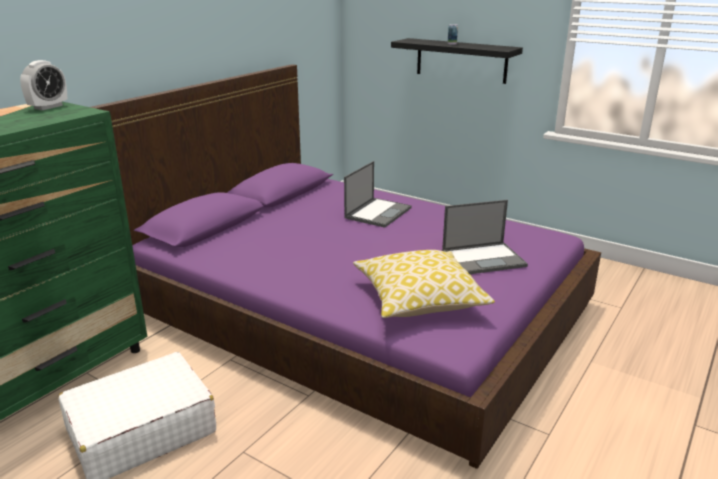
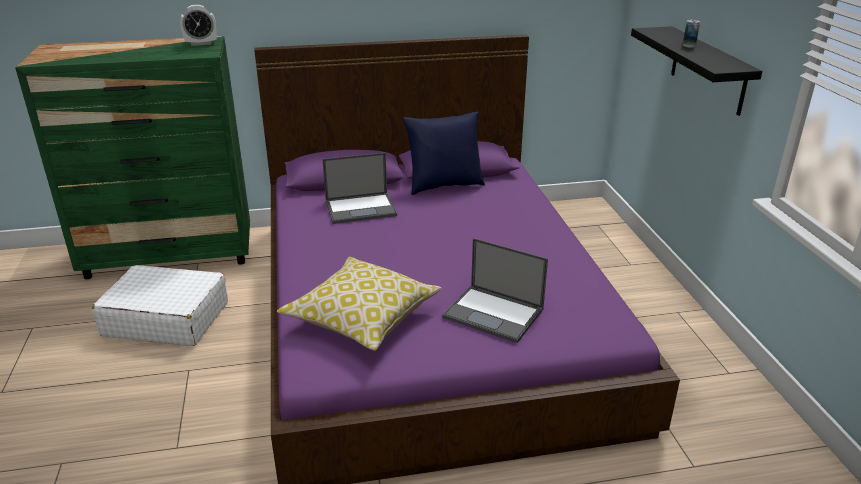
camera: 45 degrees right, 5 degrees up
(294, 204) = (444, 185): none -> blue pillow
(378, 212) = (496, 224): laptop -> laptop (361, 208)

